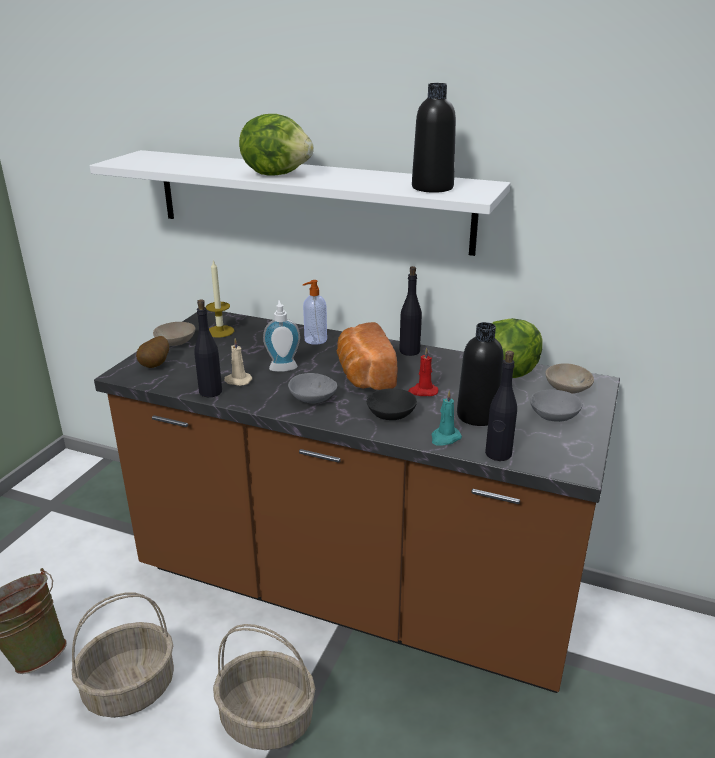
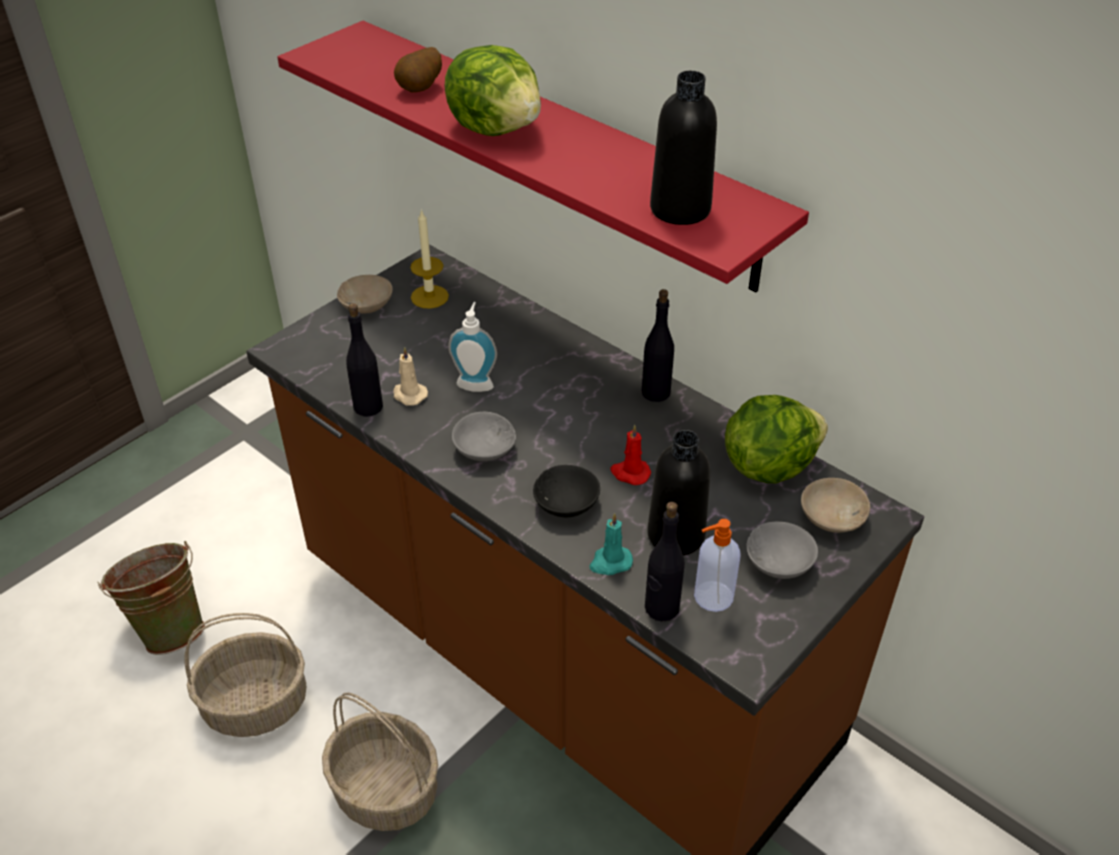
camera: 20 degrees right, 15 degrees up
(156, 365) = (325, 343): potato -> potato (421, 89)
(309, 200) = (558, 150): white shelf -> red shelf
(315, 340) = (541, 341): soap dispenser -> soap dispenser (712, 597)
(363, 376) = (569, 425): bread -> none

